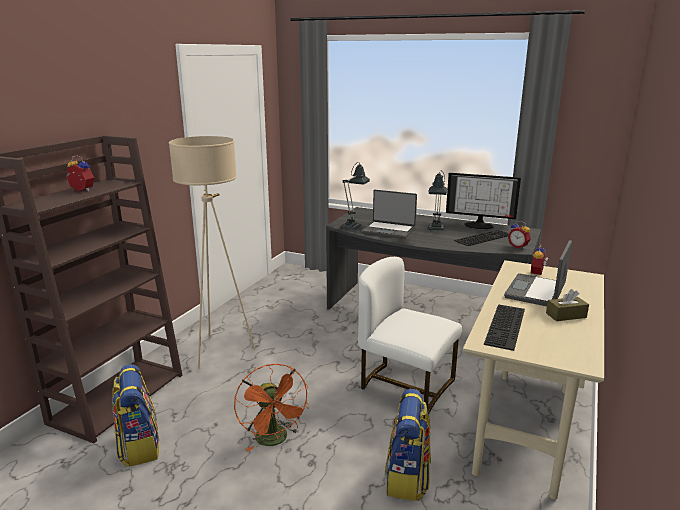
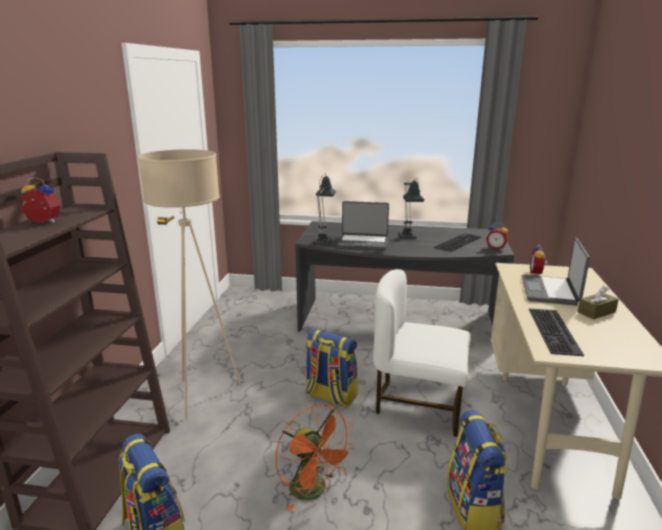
camera: 15 degrees left, 0 degrees up
(327, 368) = (330, 396): none -> backpack
(479, 225) = (444, 230): monitor -> none

